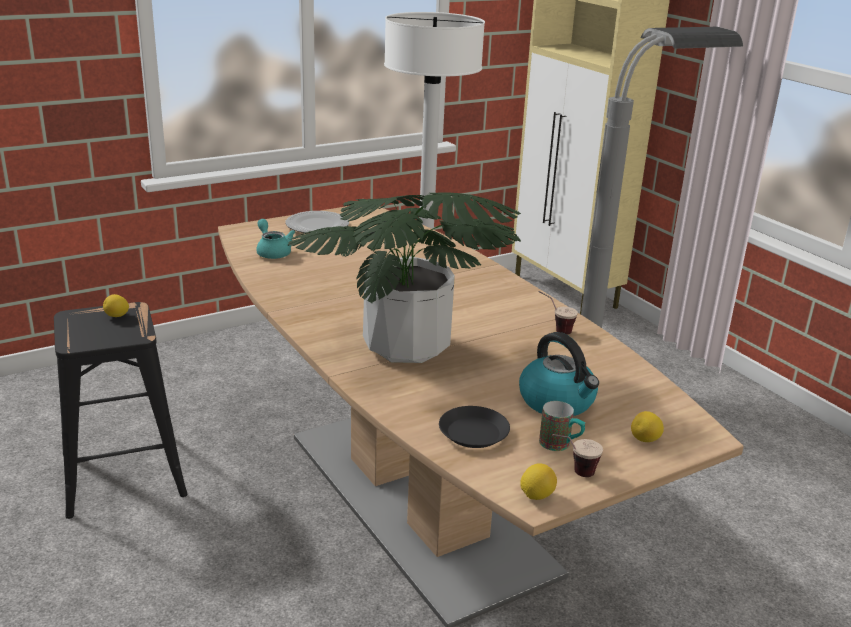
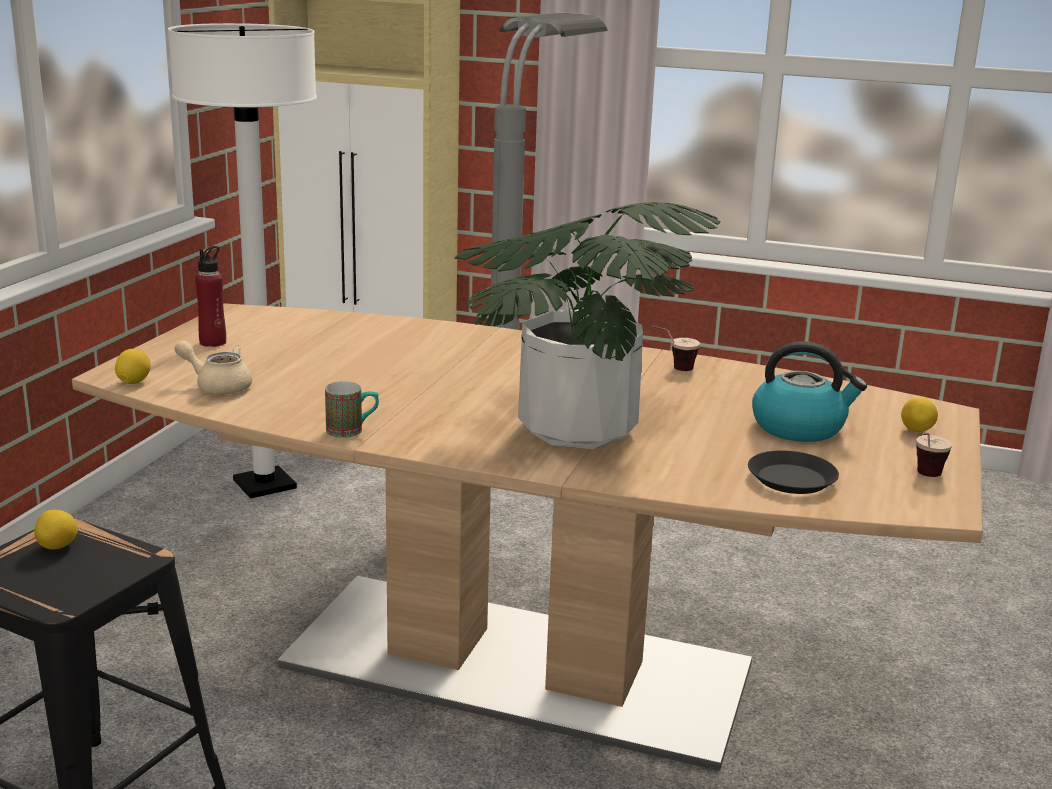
camera: 40 degrees left, 5 degrees down
(273, 252) = (218, 386): turquoise teapot -> beige teapot
(318, 225) = (213, 342): plate -> red bottle
(536, 495) = (937, 506): lemon -> lemon (133, 382)
(560, 445) = (872, 460): mug -> mug (352, 431)

